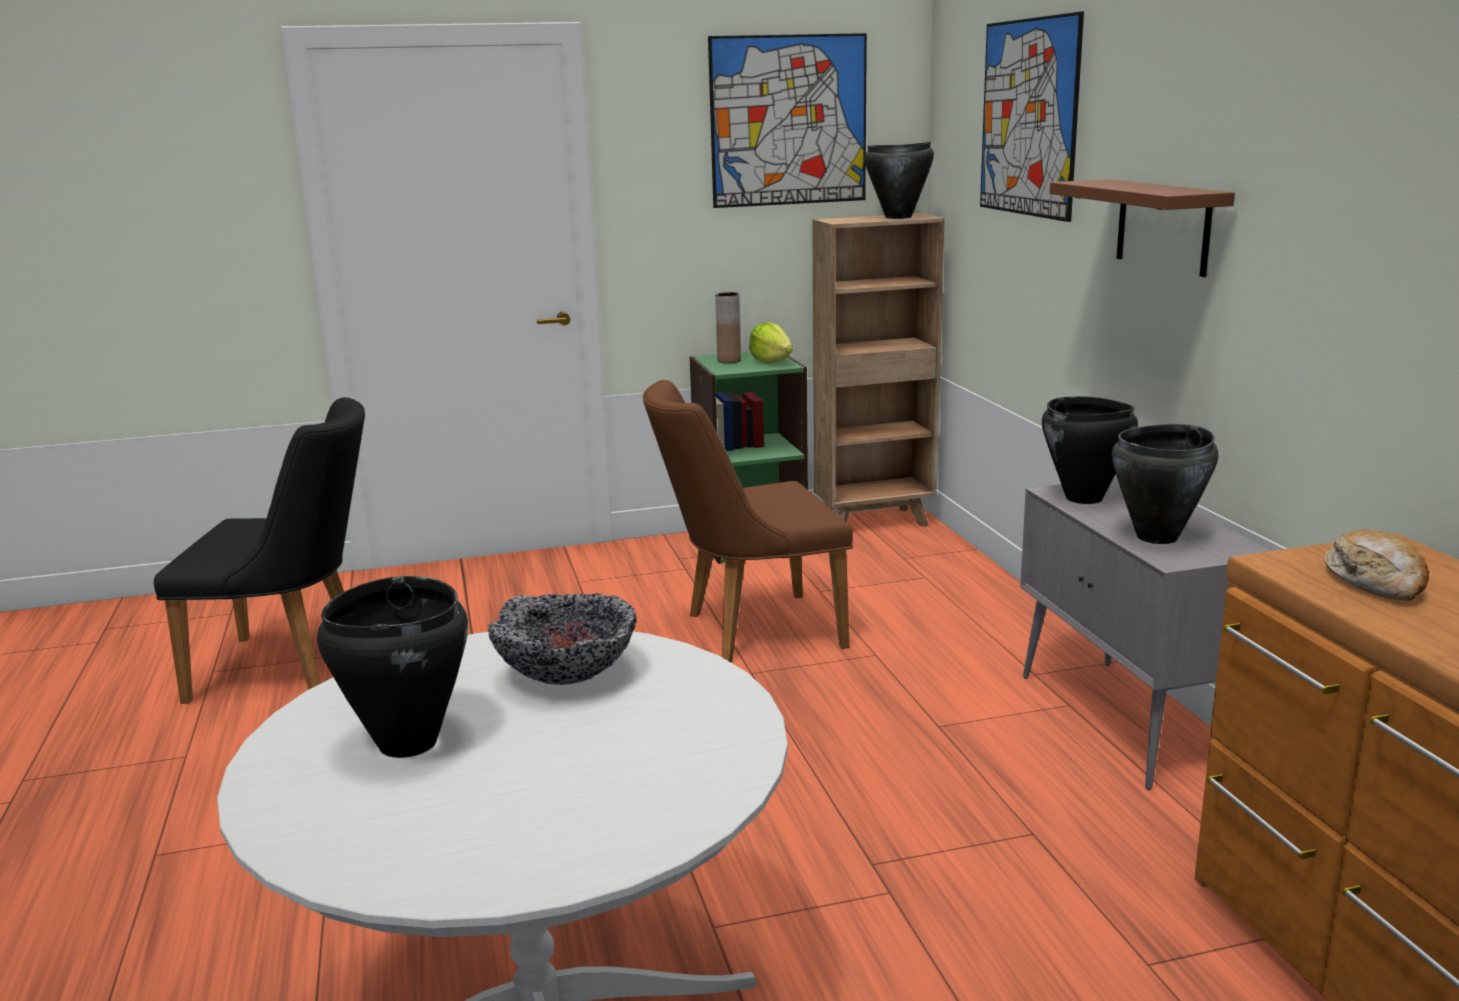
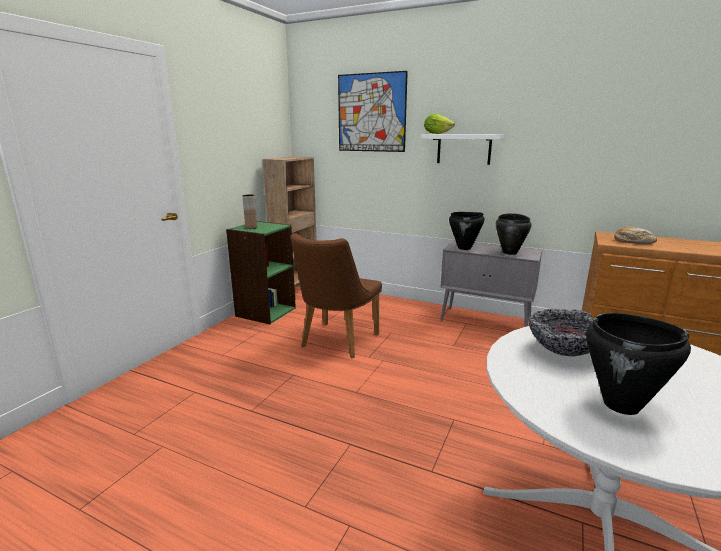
camera: 50 degrees left, 0 degrees up
(294, 668) = (143, 471): black chair -> none
(771, 361) = (270, 225): lettuce -> lettuce (436, 134)
(789, 121) = (249, 112): picture -> none
(898, 217) = (296, 157): black cooking pot -> none
(1163, 226) = (464, 149): brown shelf -> white shelf

